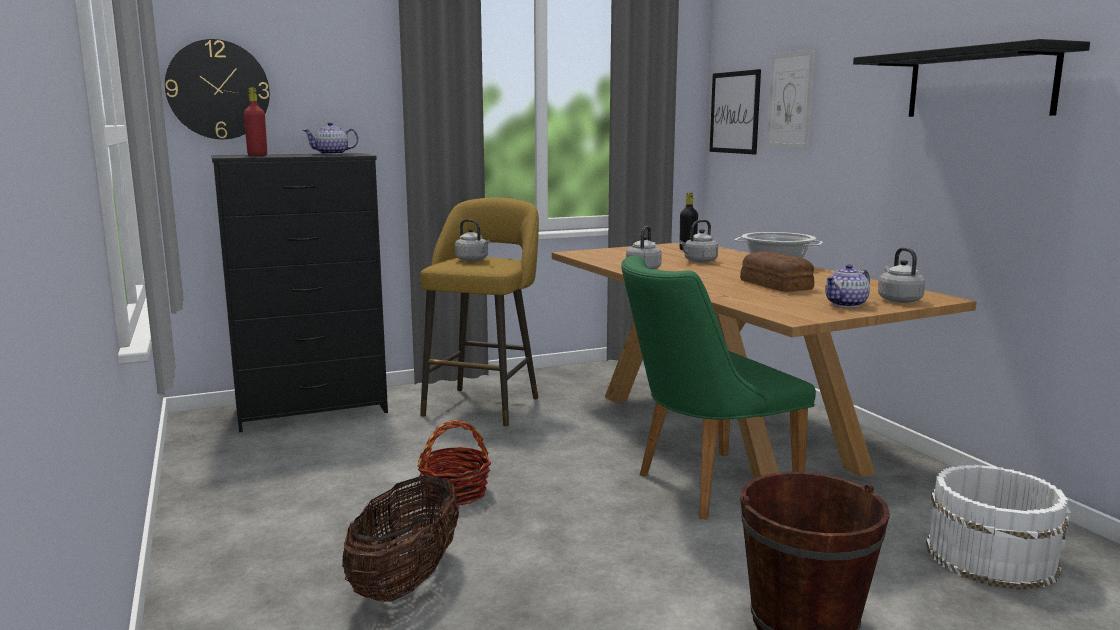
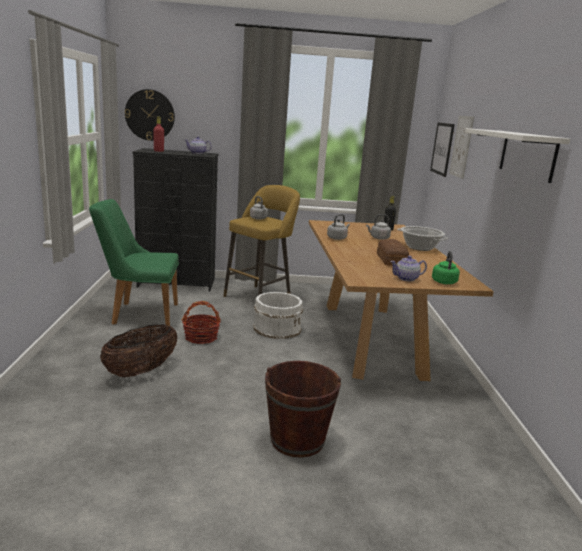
camera: 20 degrees right, 5 degrees up
(703, 487) = (324, 364): green chair -> green chair (138, 314)
(898, 300) = (444, 281): grey kettle -> green kettle
(979, 84) = (527, 154): black shelf -> white shelf
(991, 556) = (441, 440): white bucket -> white bucket (277, 328)

